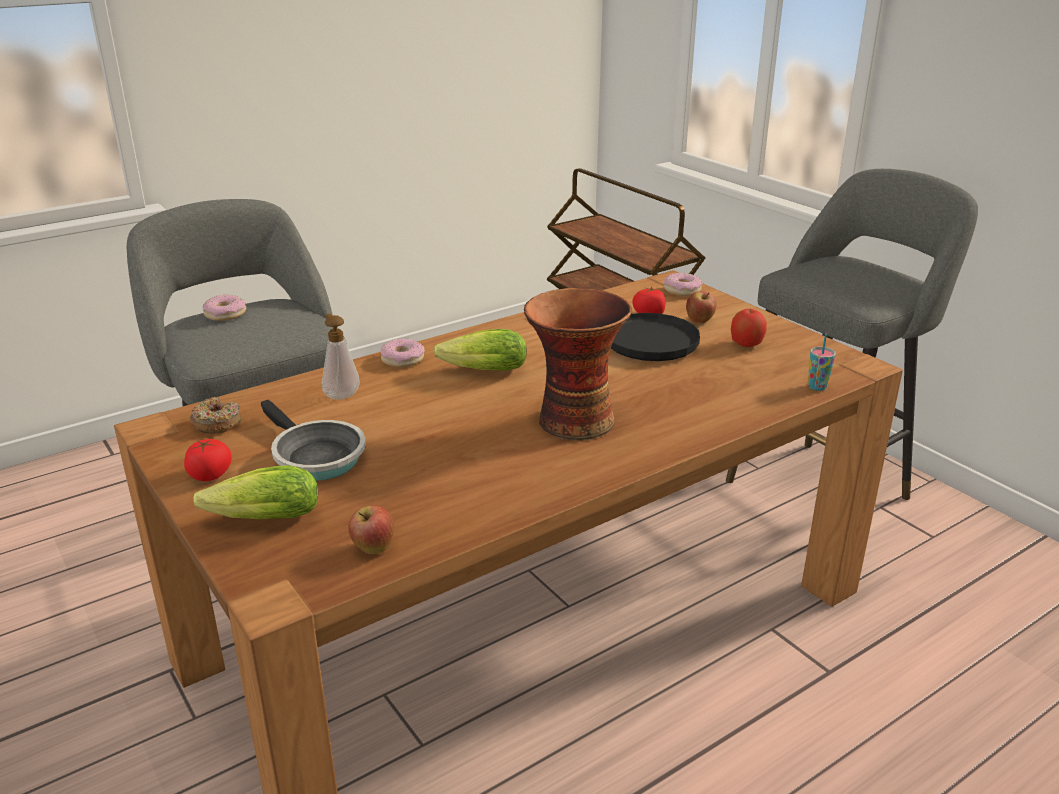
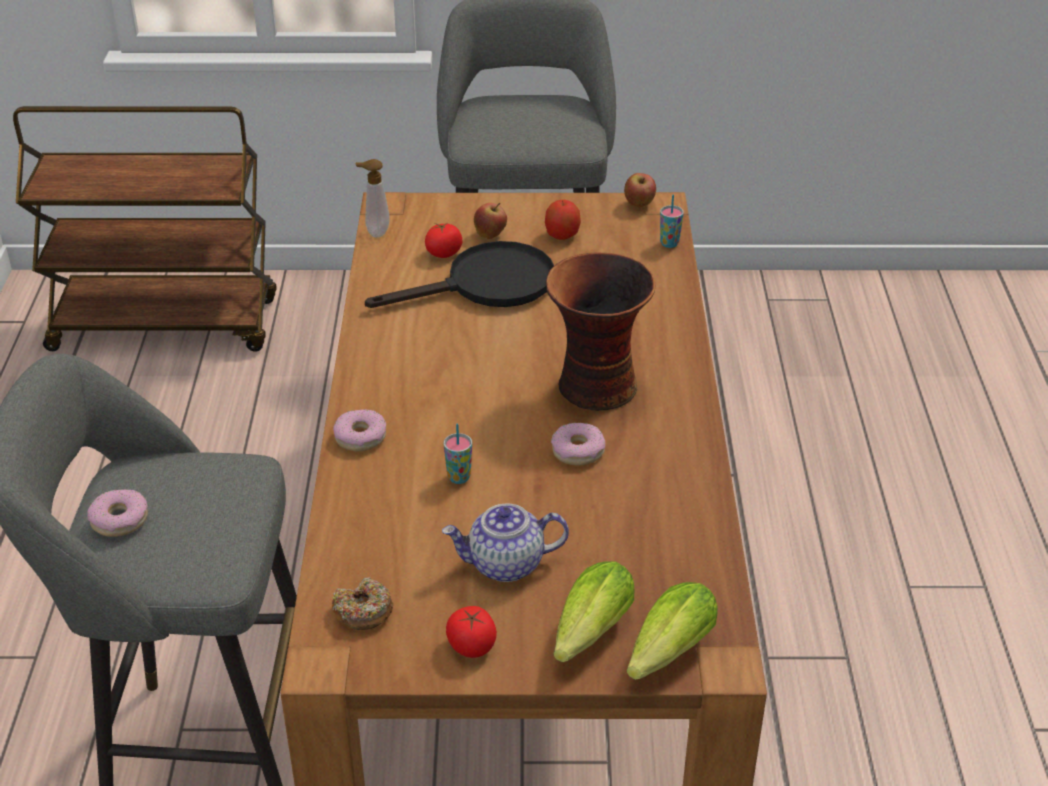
camera: 55 degrees left, 10 degrees up
(314, 457) = (505, 565): frying pan -> teapot
(341, 395) = (394, 505): soap dispenser -> soap dispenser (375, 232)
(373, 549) = (694, 581): apple -> apple (639, 204)
(397, 406) = (459, 477): none -> cup
(480, 371) = (443, 399): lettuce -> lettuce (665, 655)
(682, 290) = (416, 210): donut -> donut (578, 451)

